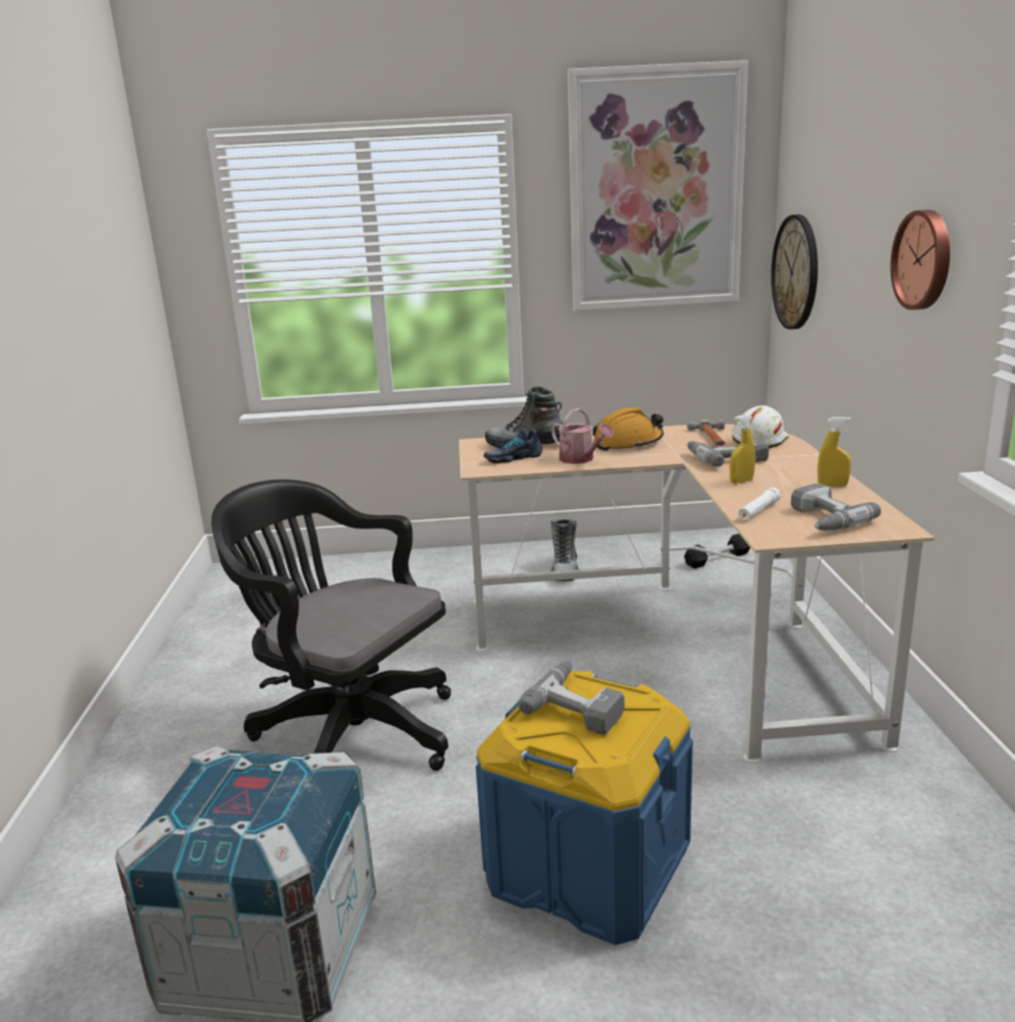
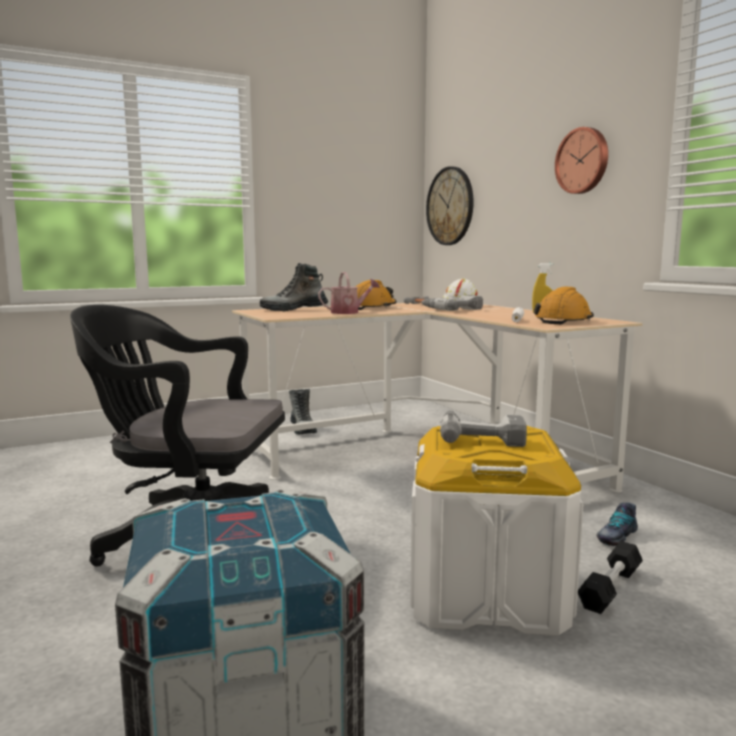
camera: 25 degrees left, 10 degrees down
(513, 458) = (293, 313): shoe -> shoe (616, 536)
(580, 459) = (349, 312): watering can -> watering can turned 45 degrees counterclockwise
(587, 867) = (486, 592): blue storage box -> white storage box
(655, 190) = (349, 147): picture -> none
(717, 559) = (409, 414): black dumbbell -> black dumbbell (610, 589)
(741, 481) = (481, 314): yellow spray bottle -> none
(822, 519) = (564, 321): power drill -> orange hard hat

